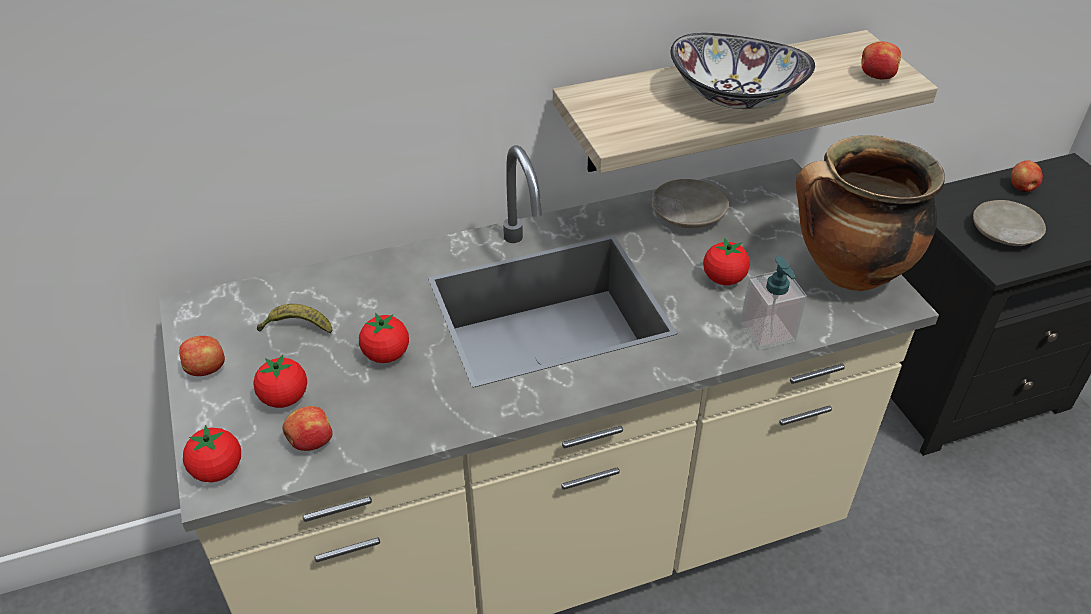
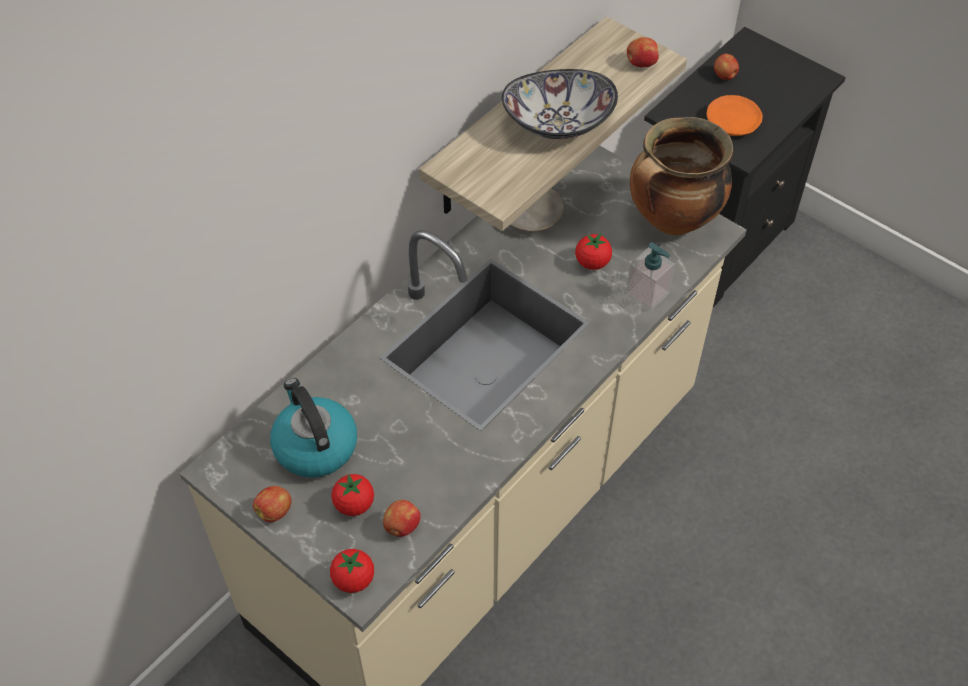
camera: 30 degrees left, 10 degrees up
(297, 327) = (314, 446): banana -> kettle
(386, 354) = (400, 435): tomato -> none
(1004, 232) = (732, 123): beige plate -> orange plate

